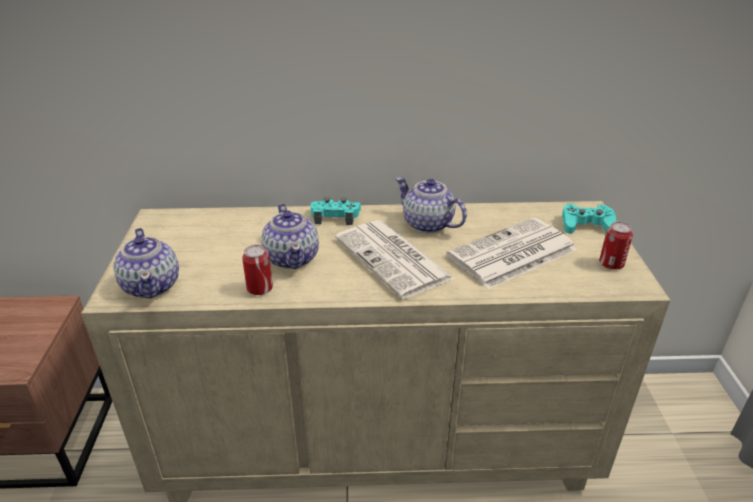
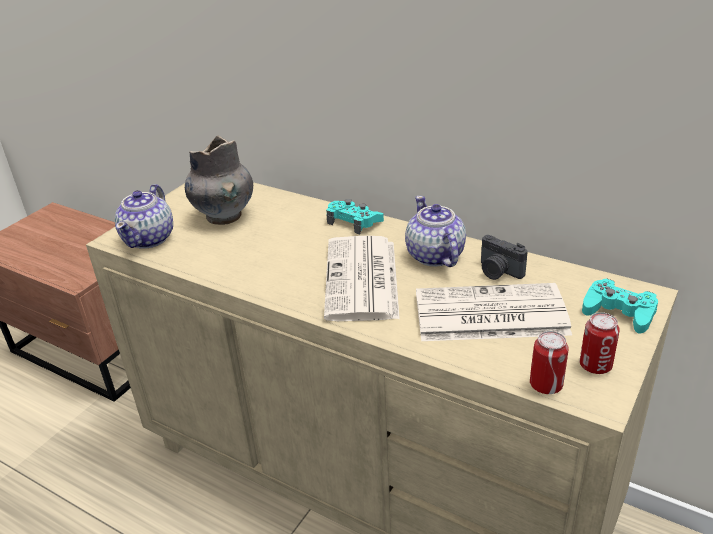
camera: 35 degrees right, 0 degrees up
(209, 244) = (224, 216): none -> grey vase
(260, 289) = (221, 269): can -> can (546, 385)
(292, 258) = (275, 249): teapot -> none
(484, 222) = (498, 272): none -> camera

